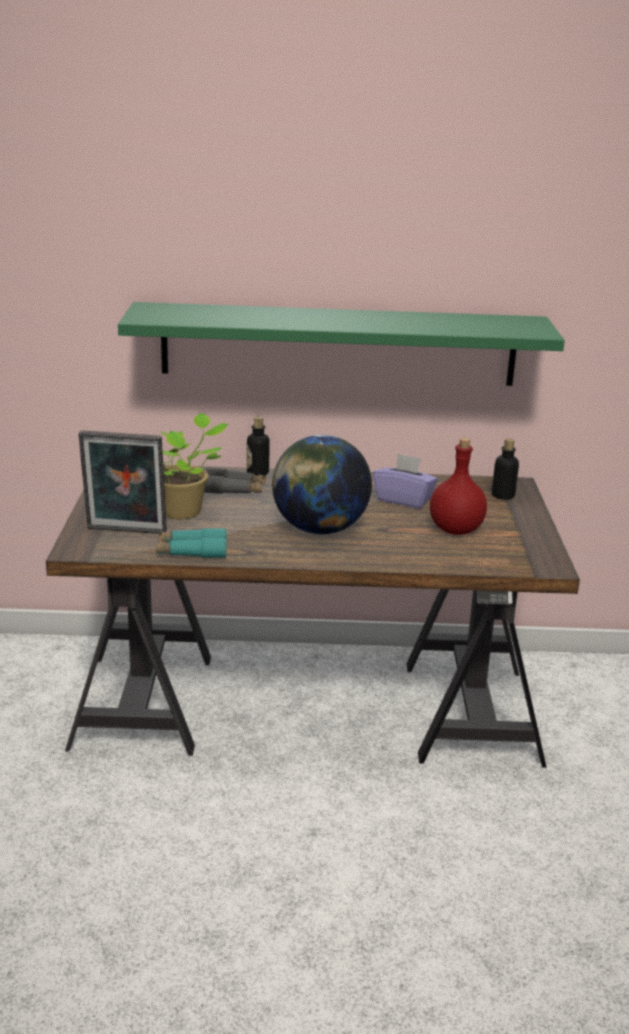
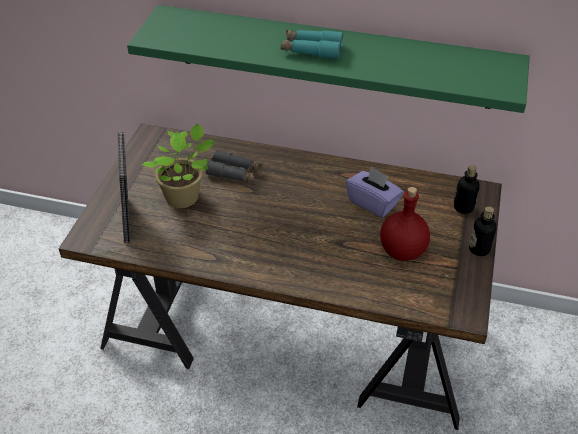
camera: 15 degrees right, 20 degrees up
(125, 532) = (130, 219): picture frame -> picture frame turned 120 degrees counterclockwise
(192, 552) = (172, 252): turquoise binoculars -> turquoise binoculars (311, 50)
(257, 473) = (263, 151): bottle -> bottle (479, 249)
(319, 529) = (286, 235): globe -> none

